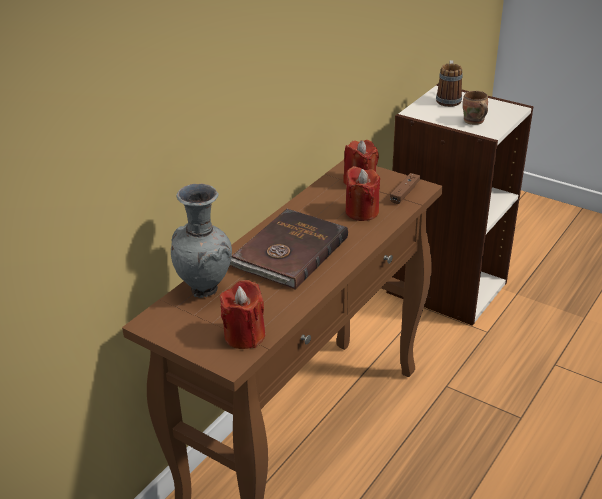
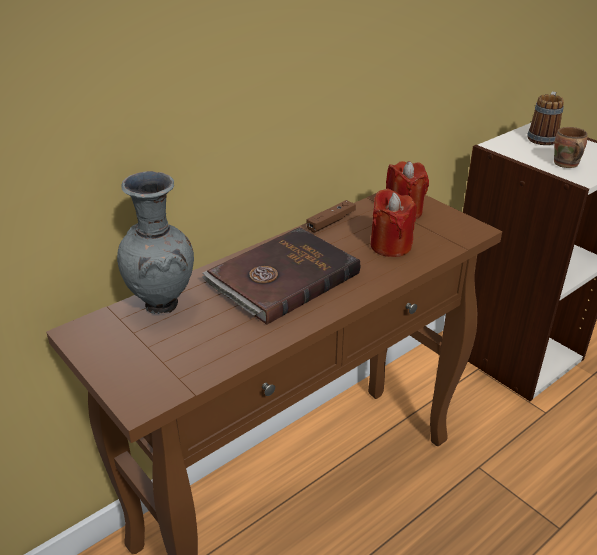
camera: 15 degrees right, 0 degrees up
(244, 336) = (175, 371): red candle -> none
(404, 193) = (452, 232): brown game controller -> brown game controller (331, 222)

